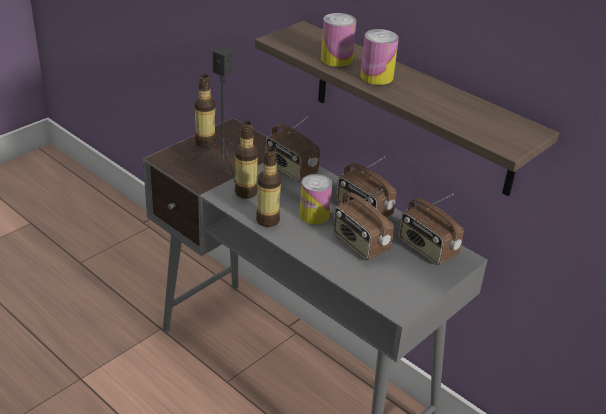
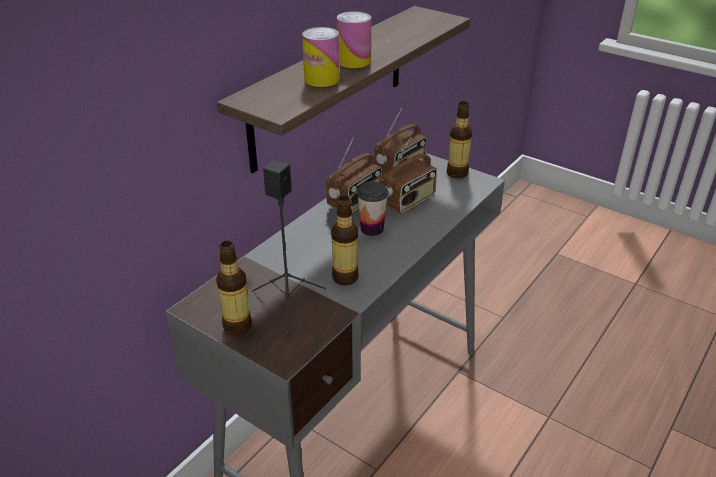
camera: 95 degrees left, 0 degrees up
(268, 220) = (392, 257): bottle -> bottle (457, 173)
(290, 170) = (290, 250): radio -> none
(314, 215) = (372, 229): can -> cup

